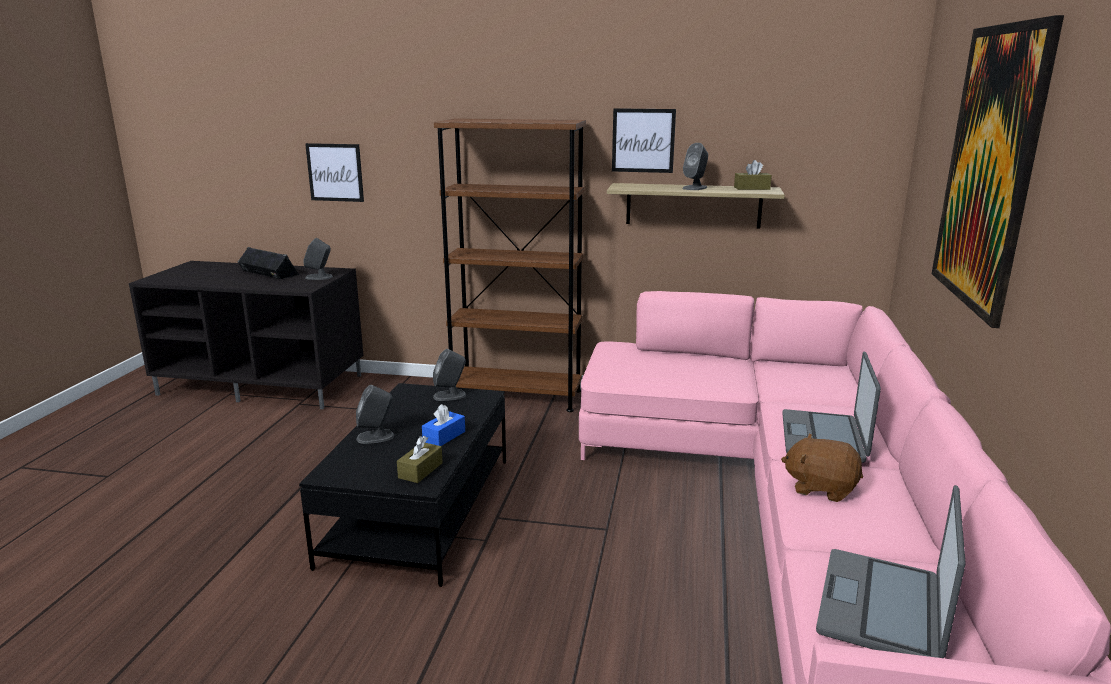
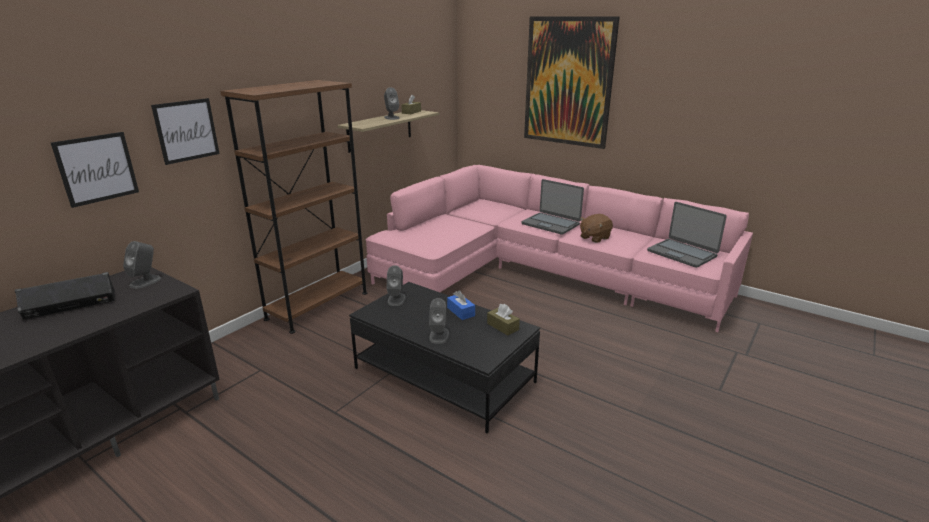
camera: 65 degrees left, 5 degrees up
(643, 140) = (350, 90): picture -> picture (186, 130)

